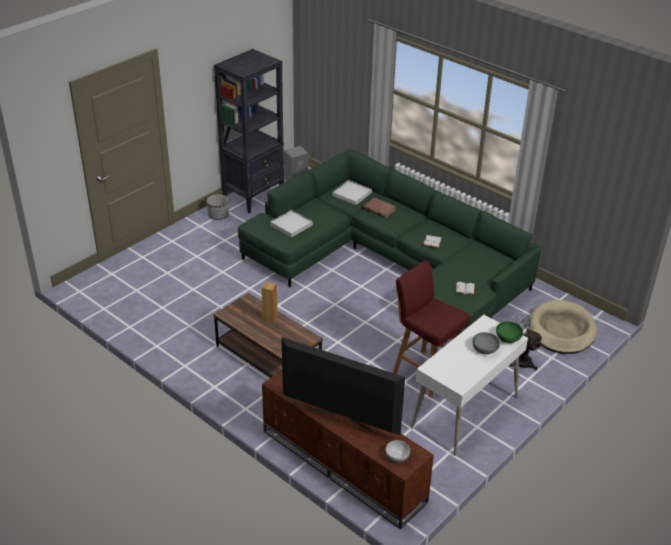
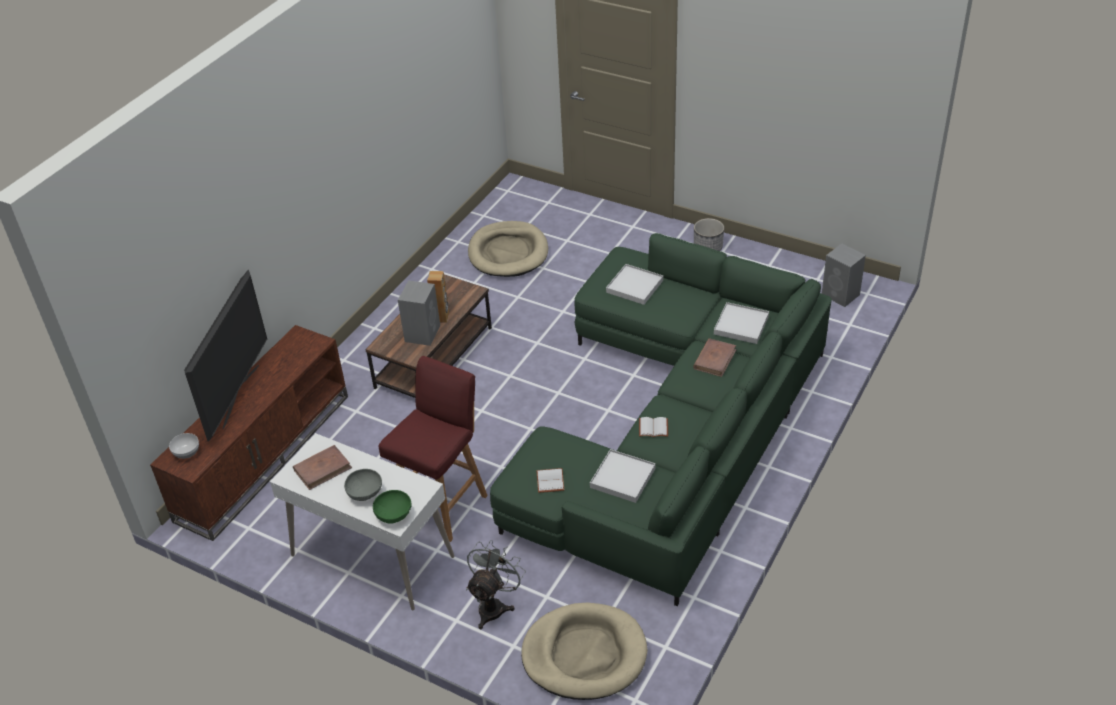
camera: 80 degrees right, 5 degrees up
(163, 303) = (508, 252): none -> beige dog bed
(254, 197) = (771, 266): black bookcase -> none
(284, 330) = (423, 333): none -> grey speaker
(456, 367) = (322, 469): none -> brown book
(469, 262) = (622, 478): none -> white tray

